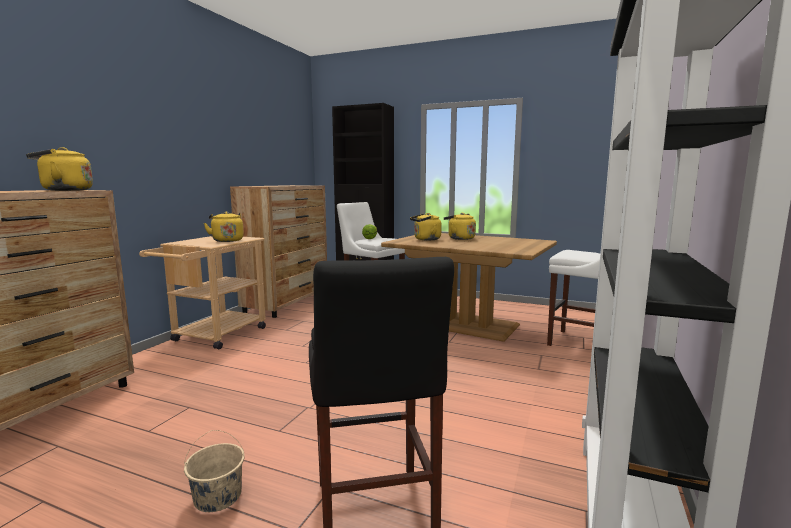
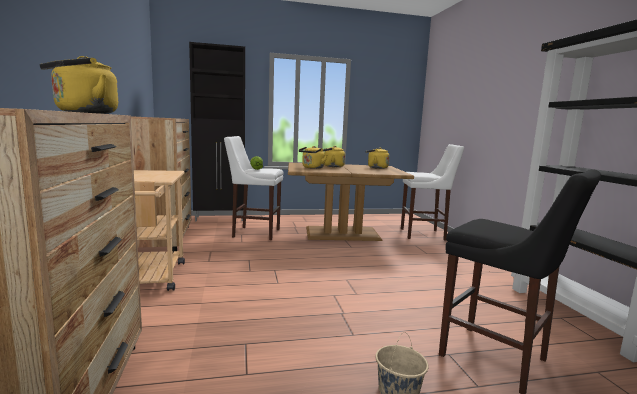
camera: 35 degrees left, 0 degrees up
(227, 240) = (158, 174): yellow kettle -> yellow kettle (376, 167)

